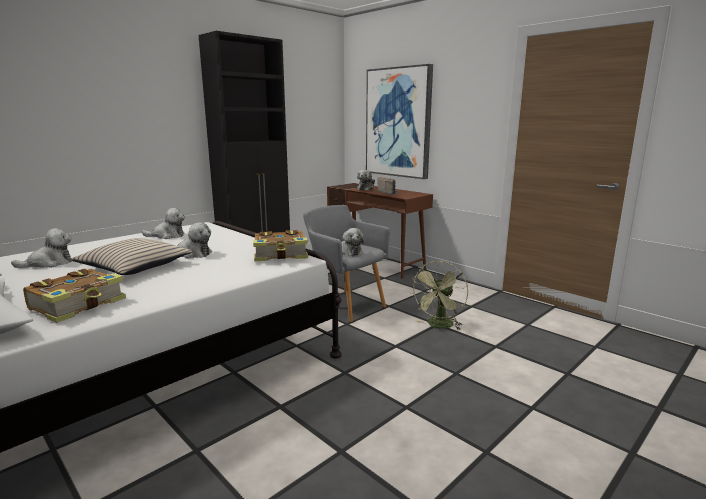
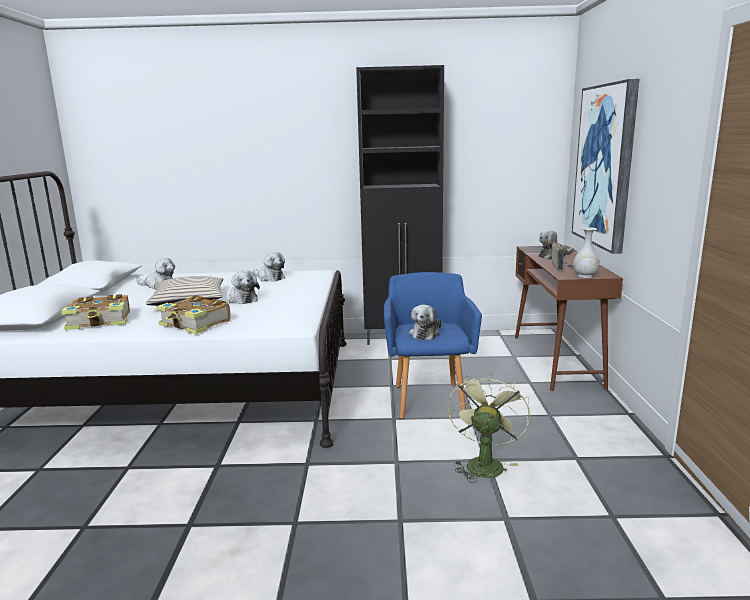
camera: 45 degrees right, 0 degrees up
(281, 255) = (290, 317): book -> book (195, 324)
(345, 304) = (429, 398): grey armchair -> blue armchair
(414, 195) = (585, 276): none -> white vase
(439, 326) = (484, 463): green fan -> green fan turned 120 degrees clockwise

